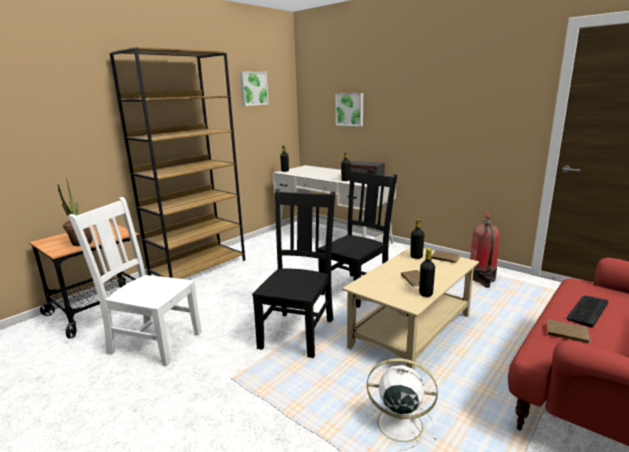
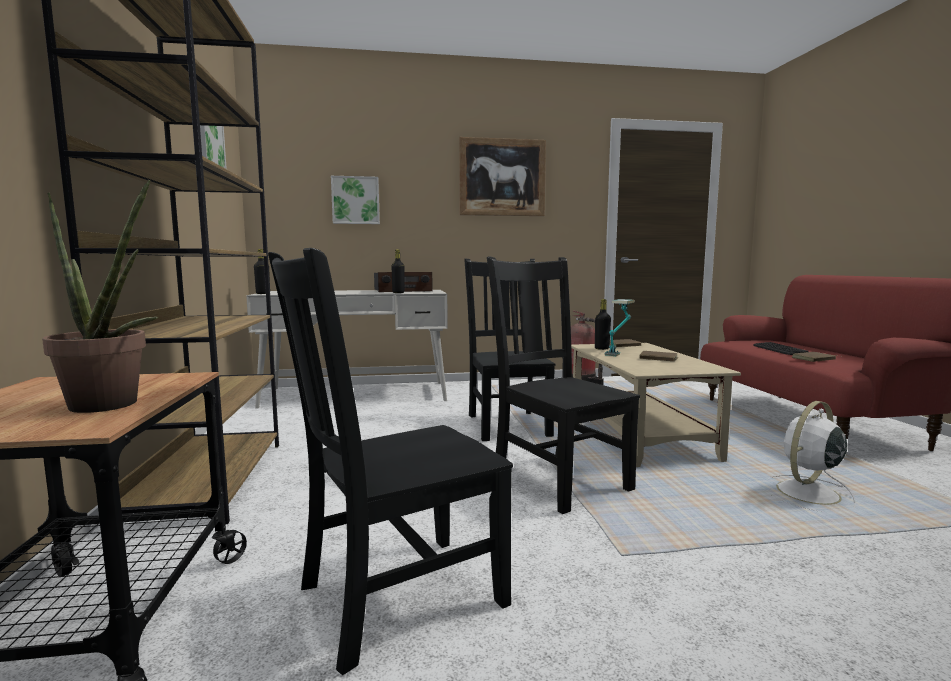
camera: 50 degrees left, 10 degrees down
(153, 342) = (395, 597): white chair -> black chair
(414, 264) = (618, 352): none -> table lamp
(426, 294) = (697, 362): black bottle -> none
(449, 88) = (502, 177): none -> picture

